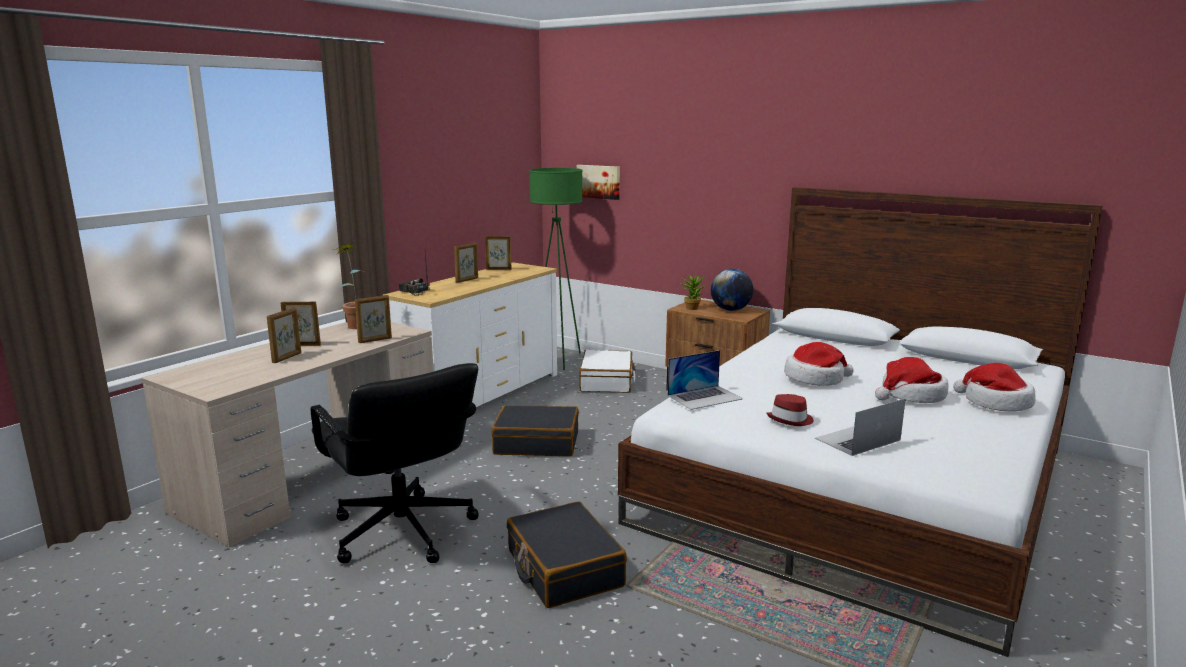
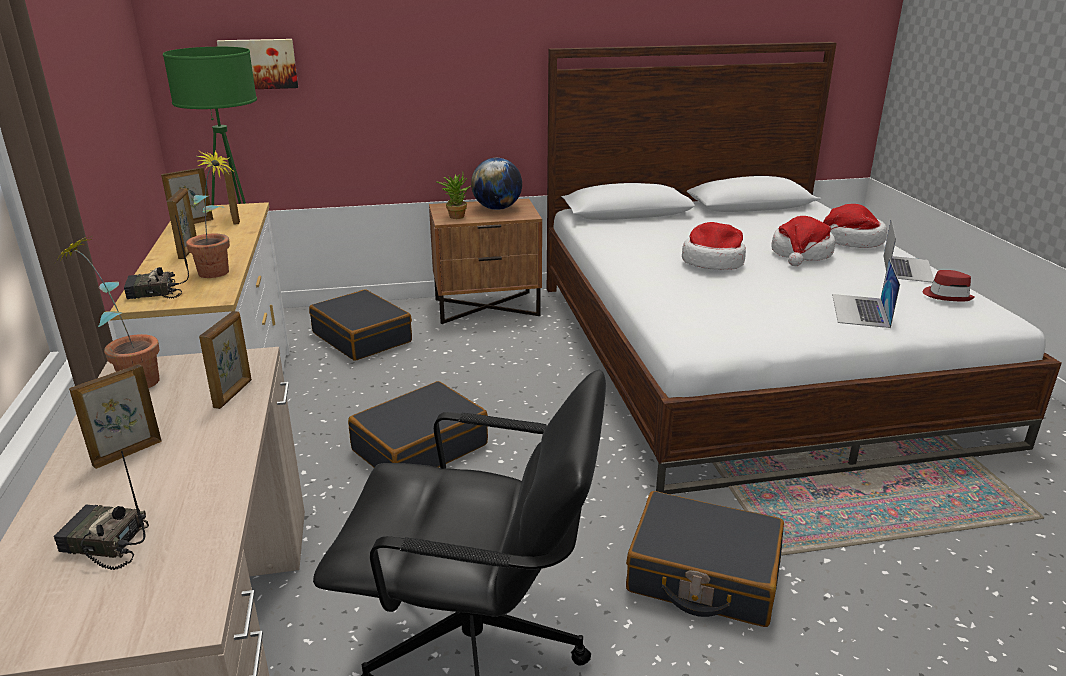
camera: 45 degrees left, 10 degrees up
(241, 366) = (104, 544): none -> radio
(287, 358) = (157, 487): picture frame -> picture frame (235, 218)
(454, 291) = (220, 274): none -> potted plant
(607, 382) = (362, 337): white suitcase -> black suitcase
(705, 397) = (689, 316): laptop -> laptop (907, 268)
(791, 419) = (789, 311): red hat -> red hat (947, 296)

